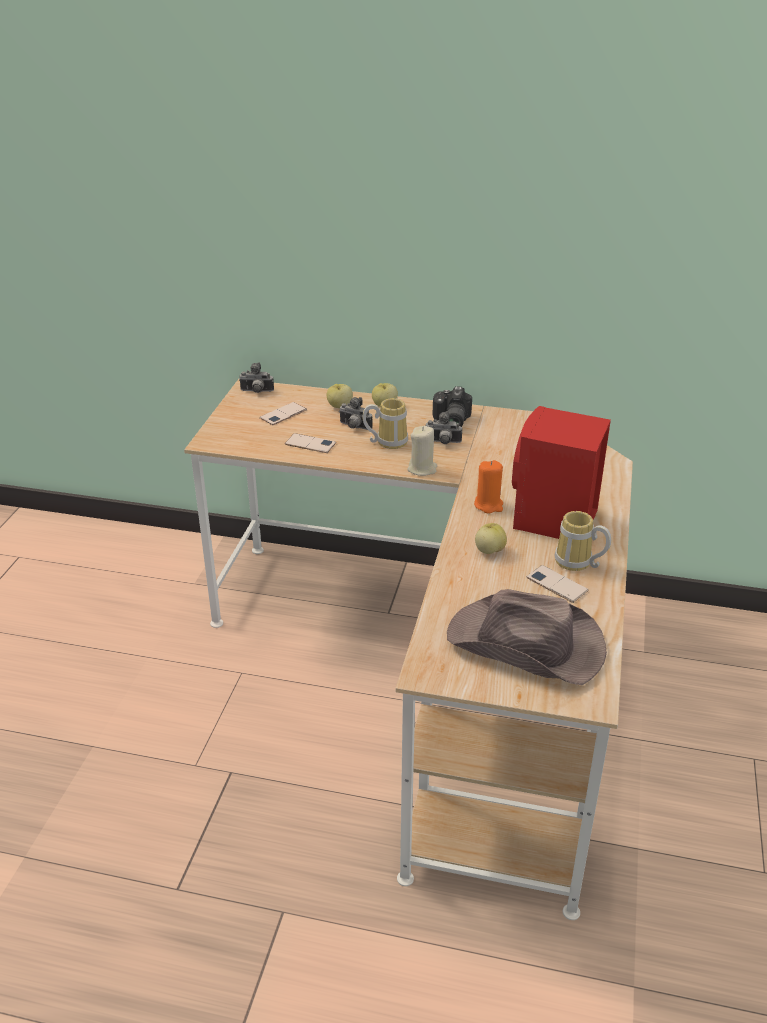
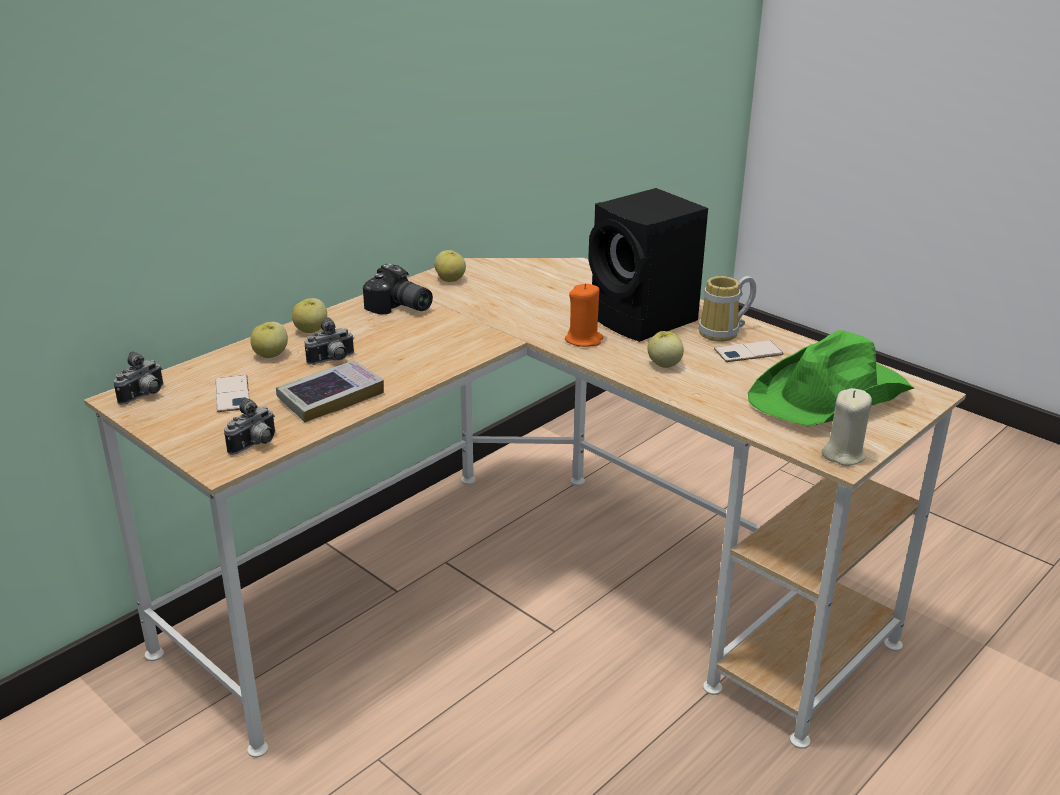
camera: 60 degrees left, 5 degrees down
(310, 444) = (331, 397): phone -> book
(387, 441) = (392, 352): mug -> none
(422, 469) = (474, 351): beige candle -> beige candle (843, 454)
(442, 443) = (437, 325): camera -> camera (255, 445)
(517, 423) = (450, 280): none -> apple
(527, 645) = (831, 396): brown hat -> green hat
(553, 521) = (645, 321): red speaker -> black speaker

